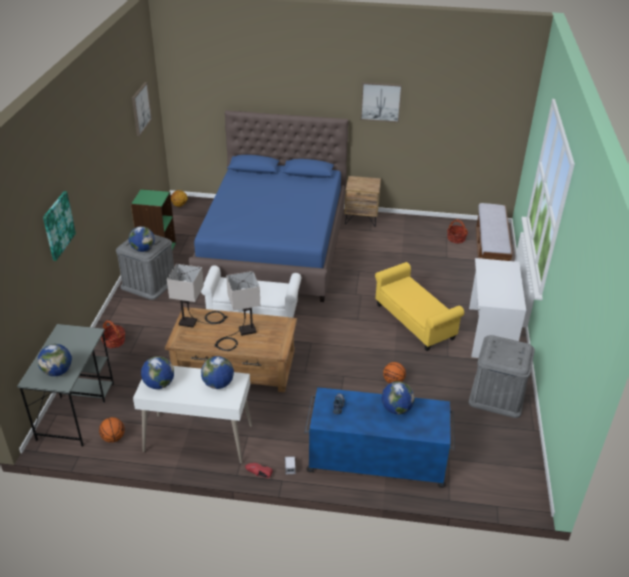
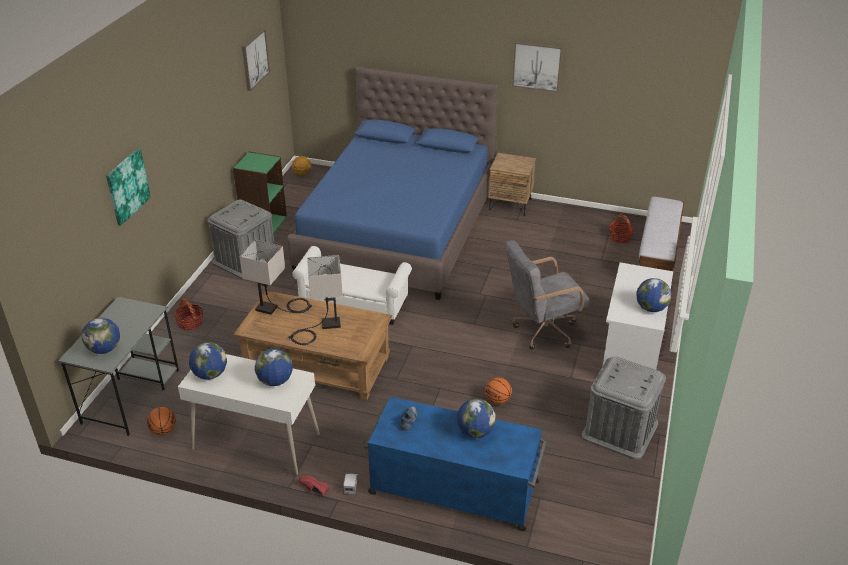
camera: 10 degrees right, 0 degrees up
(143, 249) = (236, 221): globe -> globe (651, 308)
(414, 321) = (541, 333): yellow ottoman -> grey office chair

